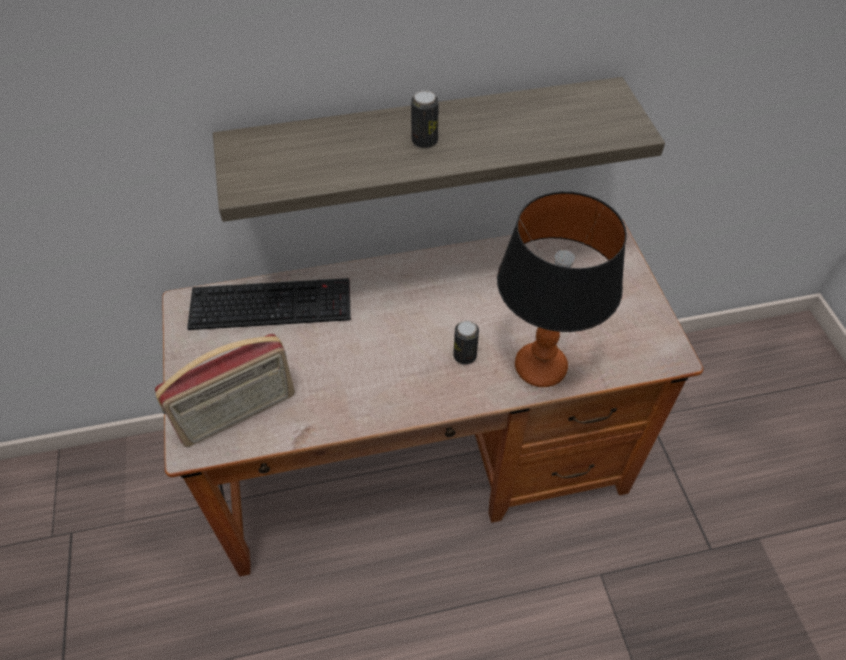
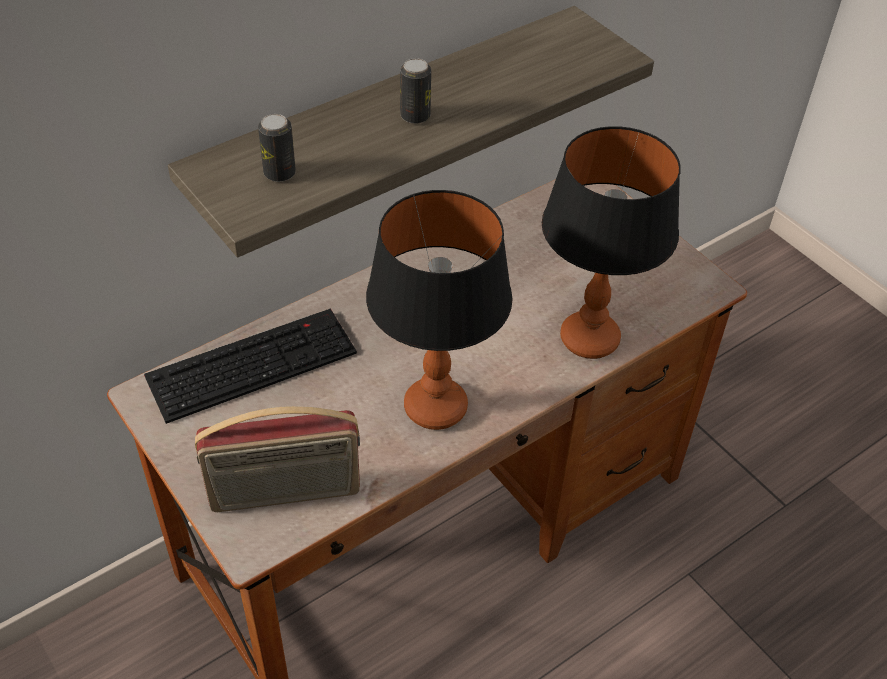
camera: 25 degrees left, 5 degrees down
(238, 414) = (285, 494): radio -> radio turned 45 degrees clockwise
(385, 383) = (435, 407): none -> table lamp
(465, 356) = (504, 352): can -> can (279, 173)

